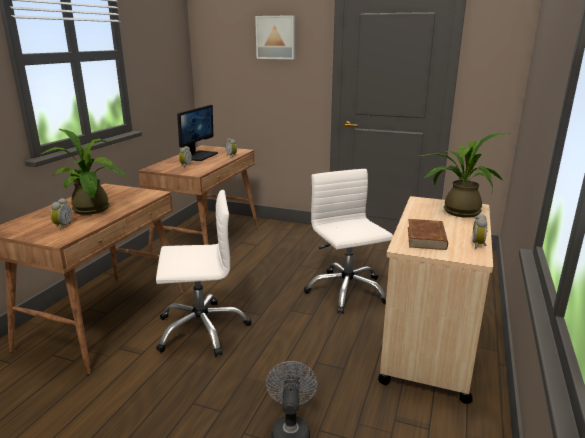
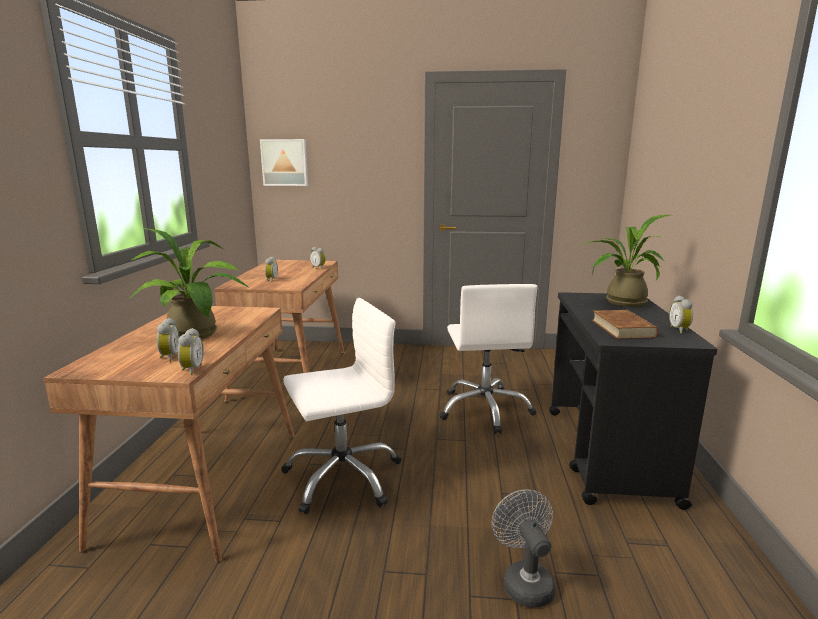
camera: 15 degrees left, 5 degrees down
(68, 238) = (191, 370): none -> alarm clock
(199, 156) = (278, 270): monitor -> none
(276, 37) = (357, 133): picture -> picture (285, 162)
(346, 291) = (485, 409): white office chair -> white office chair turned 150 degrees counterclockwise
(429, 345) = (607, 454): beige cart -> black cart

